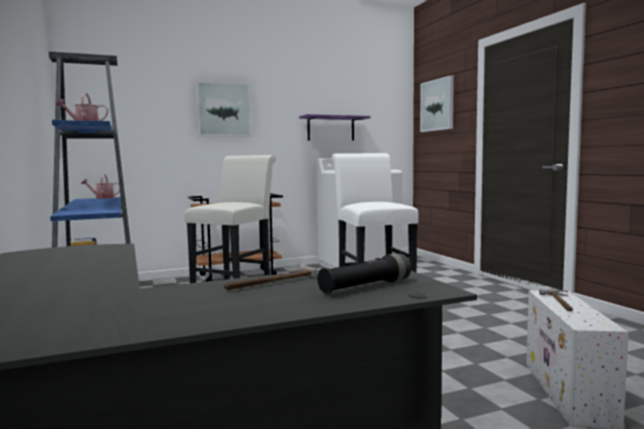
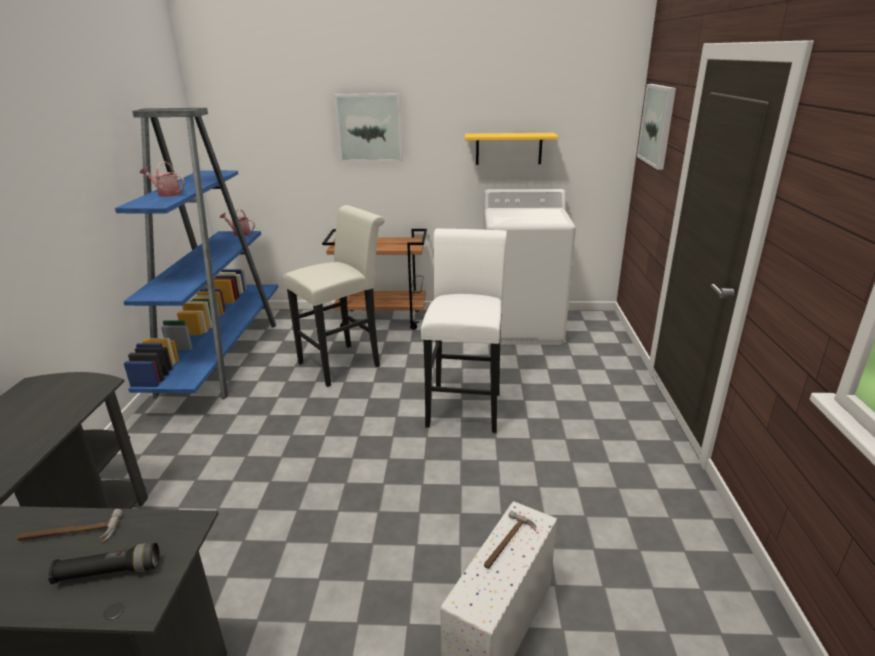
camera: 25 degrees right, 20 degrees up
(331, 128) = (508, 148): purple shelf -> yellow shelf

